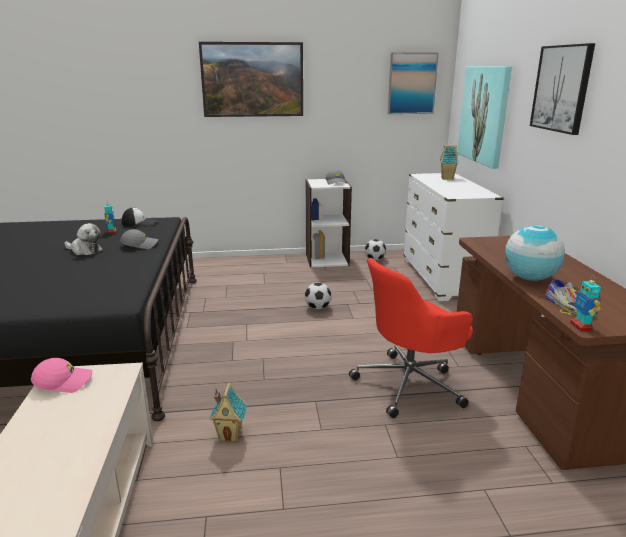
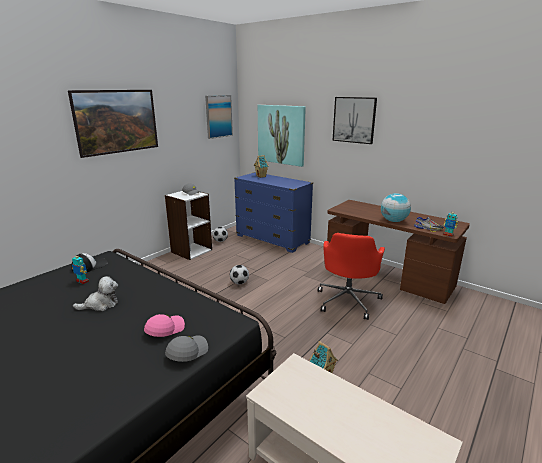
camera: 45 degrees left, 0 degrees up
(64, 381) = (279, 393): pink cap -> pink cap (164, 329)
(140, 245) = (139, 281): grey cap -> grey cap (187, 352)
(442, 278) = (272, 239): white dresser -> blue dresser

